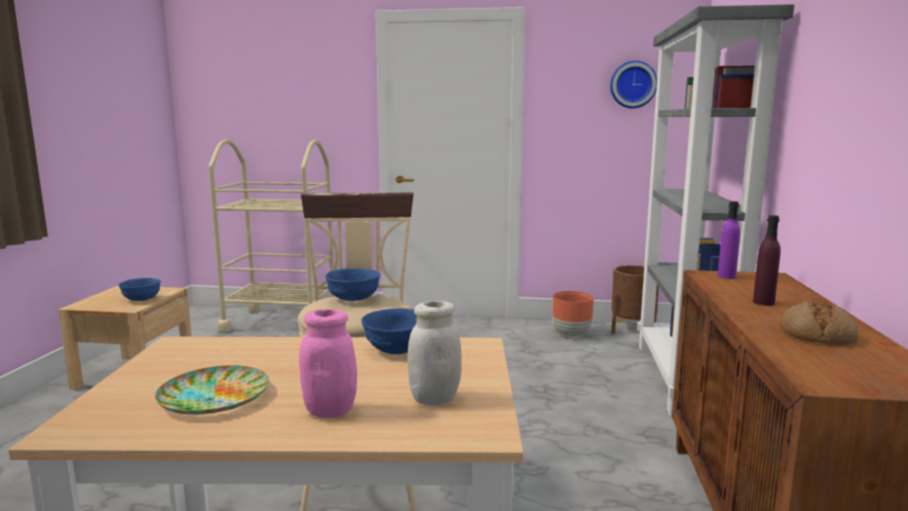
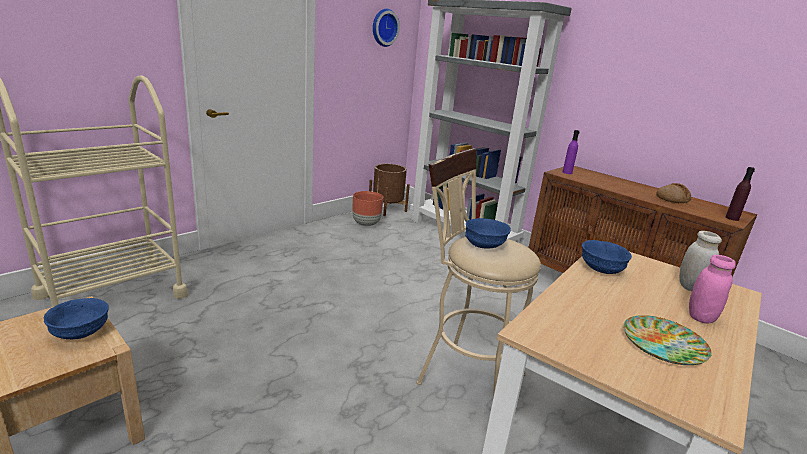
camera: 55 degrees left, 10 degrees up
(763, 302) = (618, 186): purple bottle -> purple bottle (732, 218)

